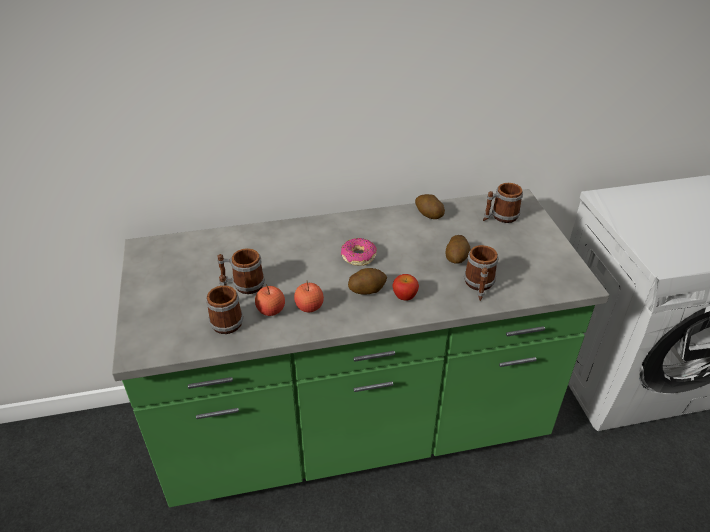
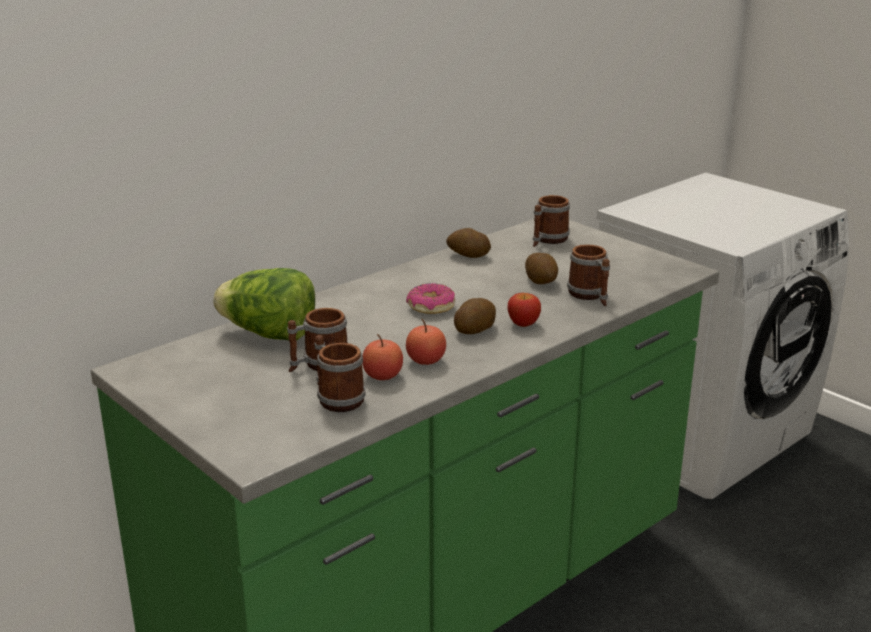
camera: 30 degrees left, 15 degrees down
(239, 246) = (269, 335): none -> lettuce

